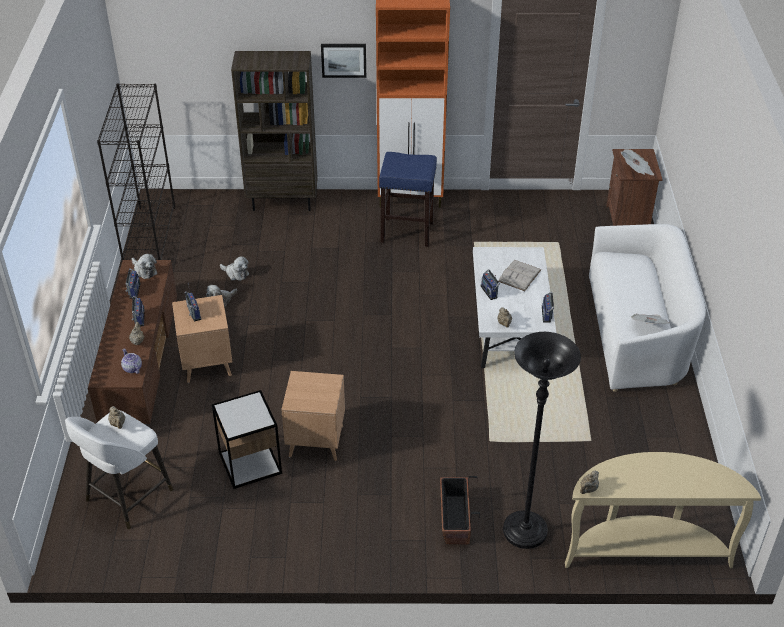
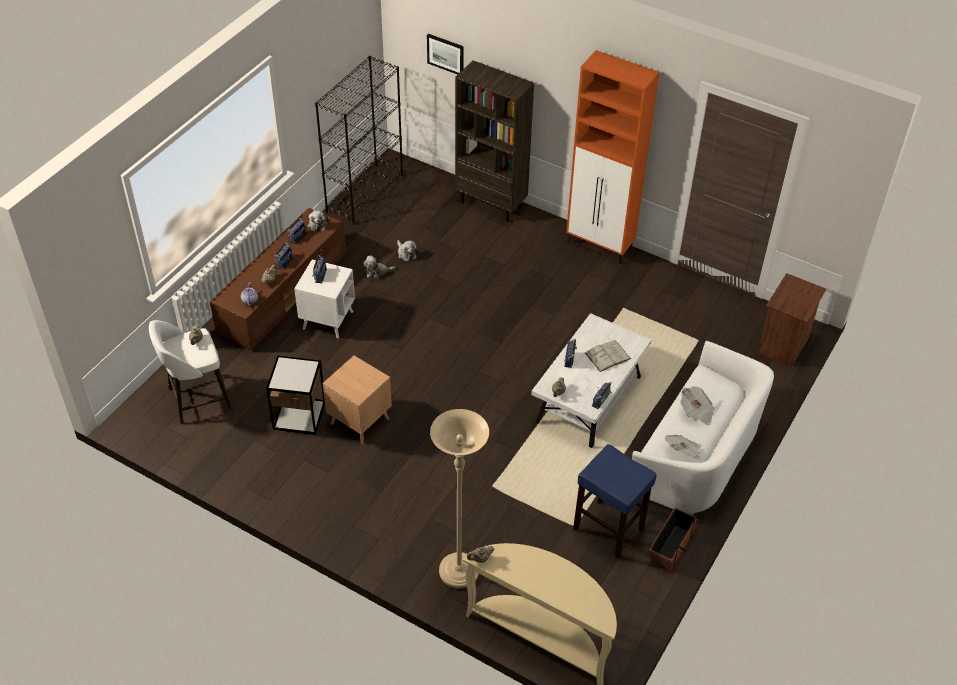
camera: 30 degrees right, 5 degrees up
(207, 364) = (328, 320): brown side table -> white side table
(343, 60) = (563, 100): picture -> picture (445, 54)
(408, 232) = (573, 275): blue stool -> blue stool (609, 529)
(455, 519) = (413, 535): planter -> planter (671, 547)
(524, 531) = (459, 572): black floor lamp -> beige floor lamp
(636, 170) = (789, 303): newspaper -> newspaper (696, 412)

